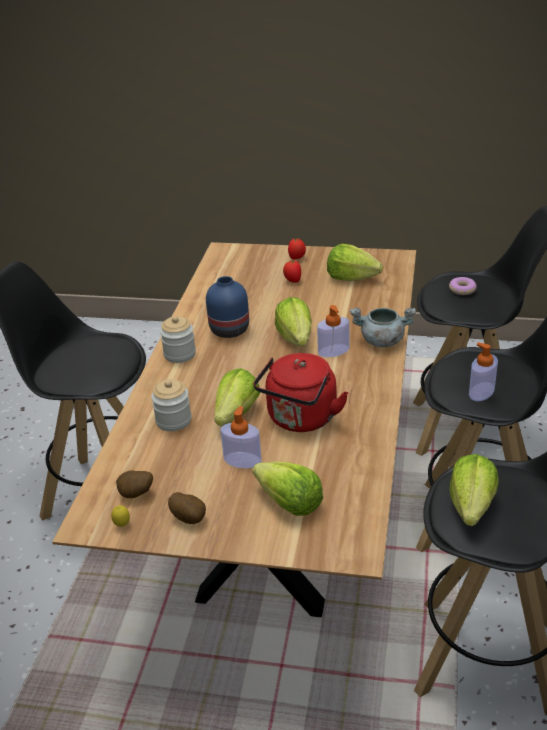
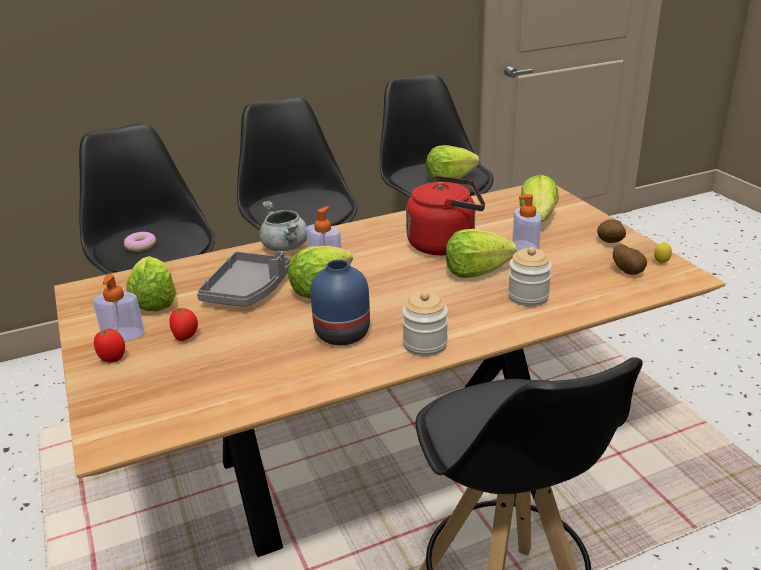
camera: 125 degrees left, 5 degrees down
(327, 311) = (248, 290): none -> grey tray
(481, 392) = (318, 202): soap dispenser -> soap dispenser (123, 334)

